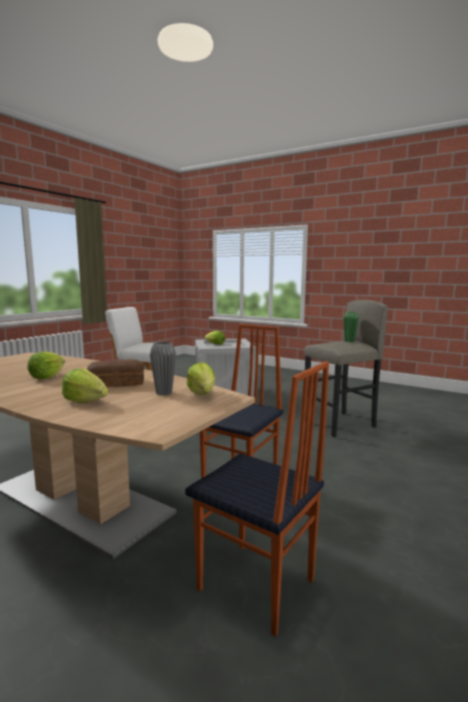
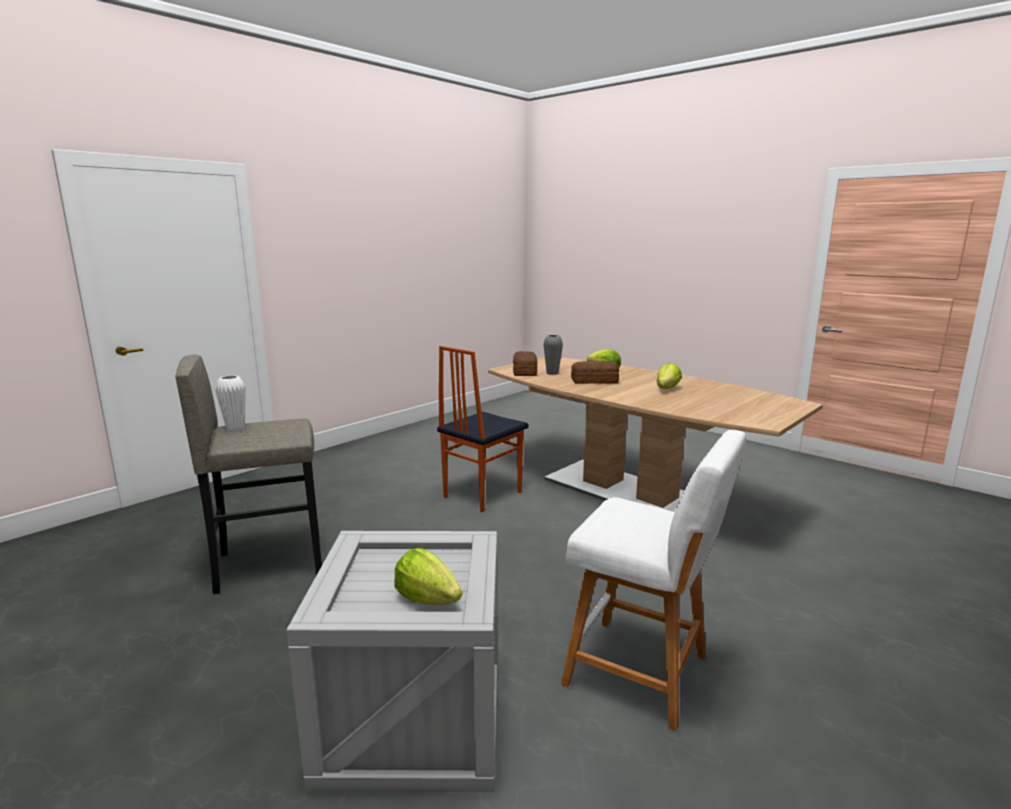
camera: 170 degrees left, 5 degrees up
(202, 394) = (524, 371): lettuce -> bread
(256, 586) = (498, 449): chair -> none
(349, 341) = (235, 429): green vase -> white vase

